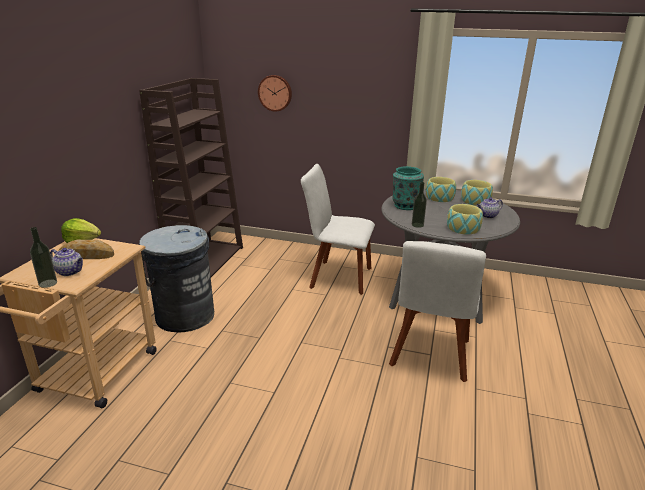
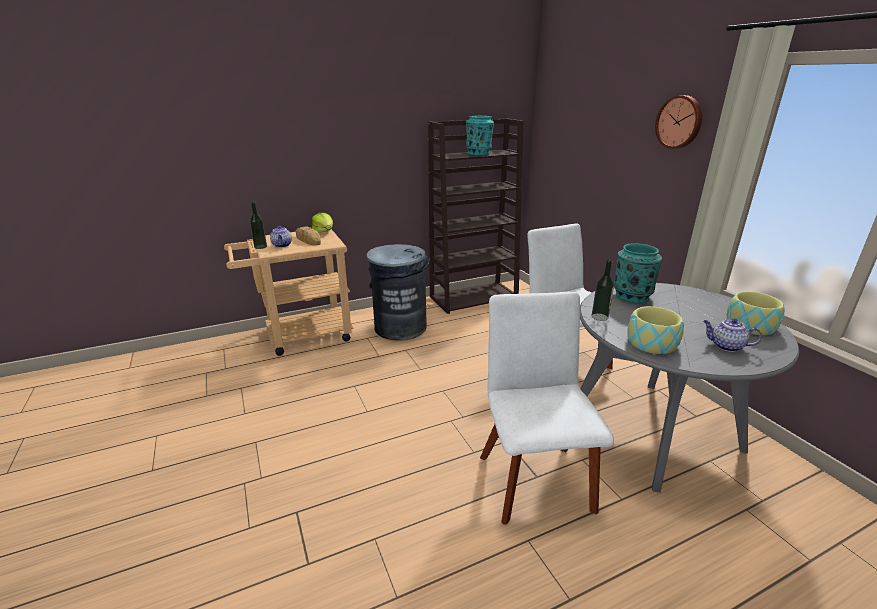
camera: 50 degrees right, 0 degrees up
(187, 116) = (478, 153): none -> turquoise vase
(275, 93) = (581, 140): wall clock -> wall clock (679, 122)
(430, 356) = (534, 477): white chair -> white chair turned 105 degrees clockwise
(439, 197) = (700, 304): bowl -> none

